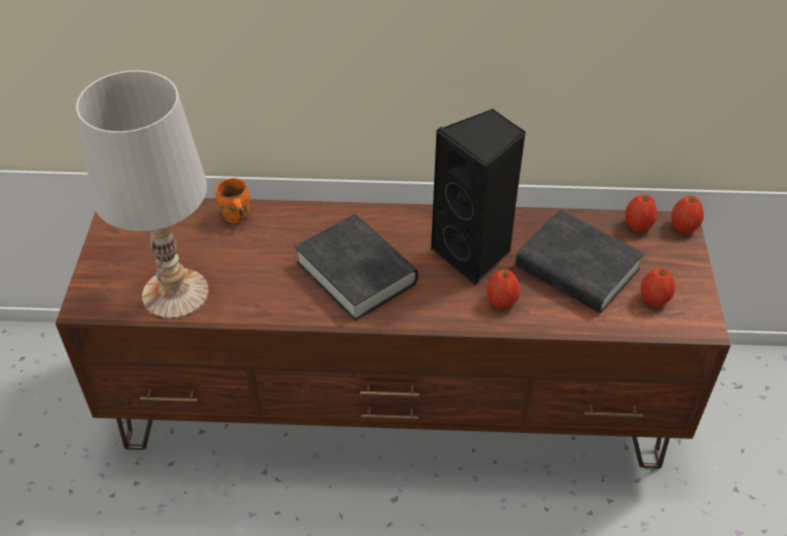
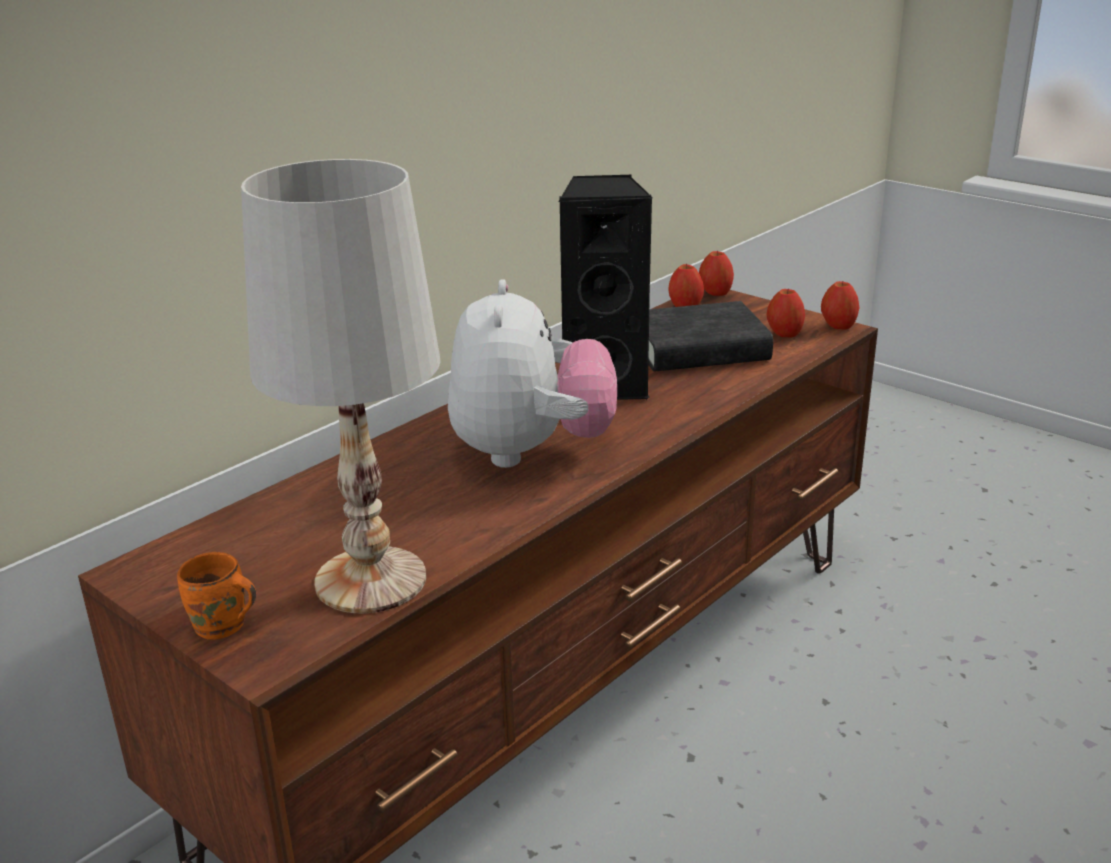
camera: 50 degrees left, 20 degrees down
(235, 216) = (311, 491): orange mug -> orange mug (222, 628)
(356, 273) = (531, 452): black book -> plush toy
(502, 301) = (690, 395): apple -> apple (838, 326)

